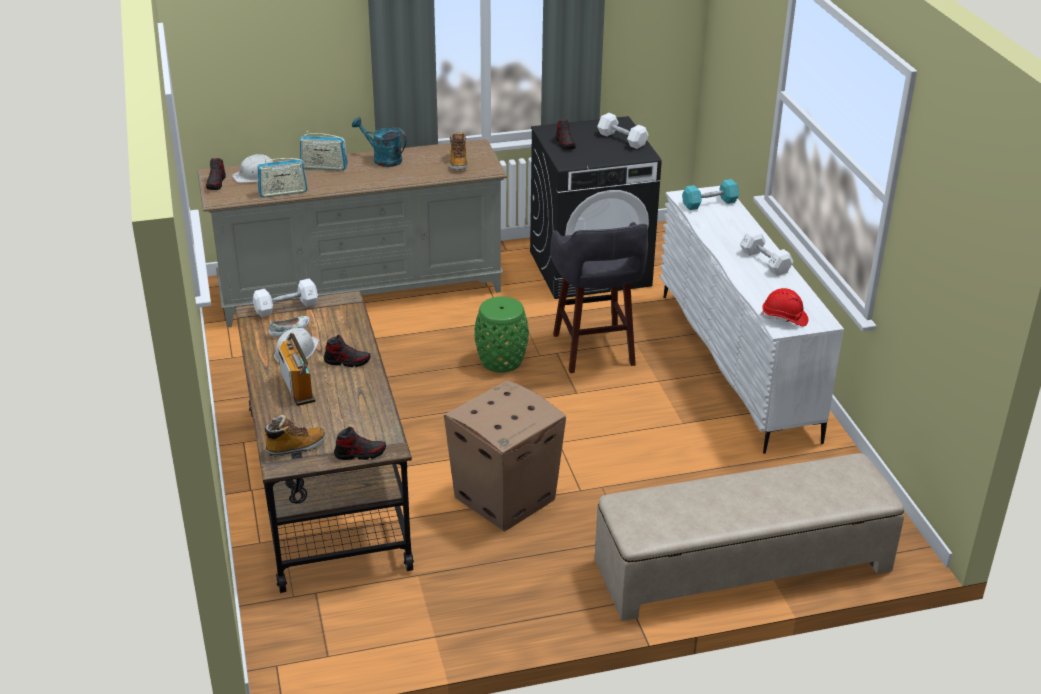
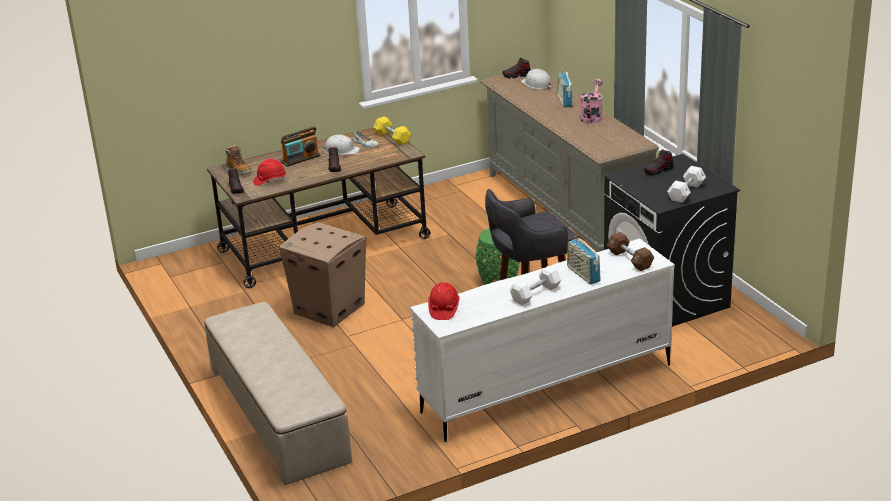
camera: 80 degrees right, 5 degrees down
(283, 192) = (516, 96): radio -> radio (583, 274)
(286, 307) = (392, 138): white dumbbell -> yellow dumbbell
(353, 420) = (270, 180): none -> red hard hat
(382, 159) = (592, 116): turquoise watering can -> pink watering can
(458, 163) = (605, 142): boot -> none
(709, 203) = (630, 259): turquoise dumbbell -> brown dumbbell

